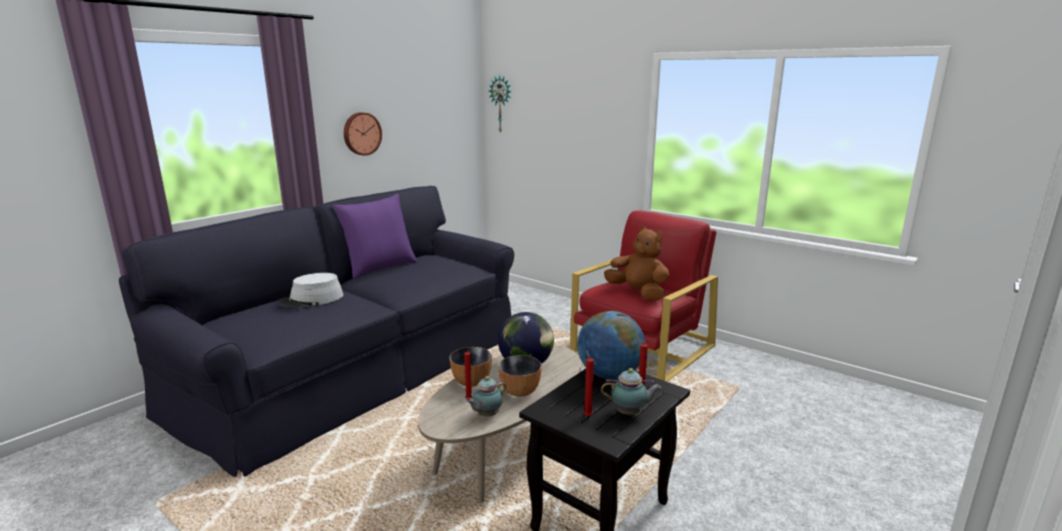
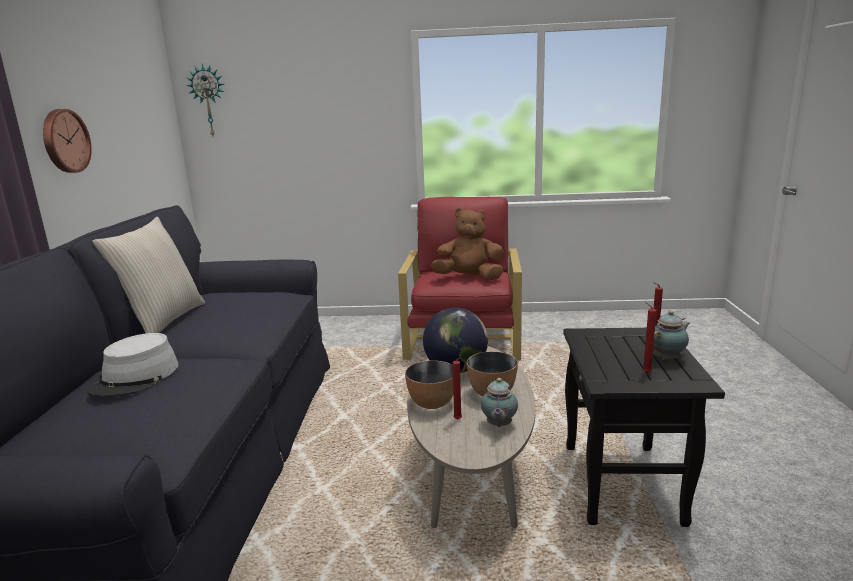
camera: 35 degrees left, 0 degrees up
(379, 267) = (163, 321): purple pillow -> beige pillow
(609, 375) = (596, 337): globe -> none

